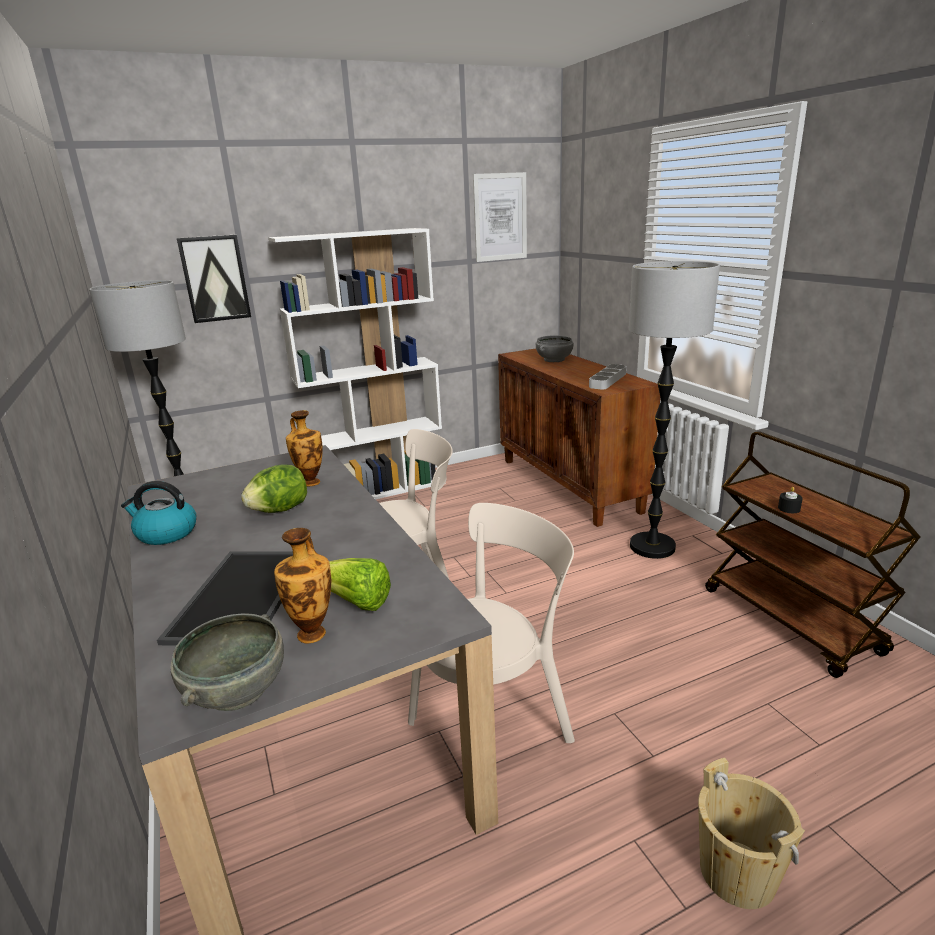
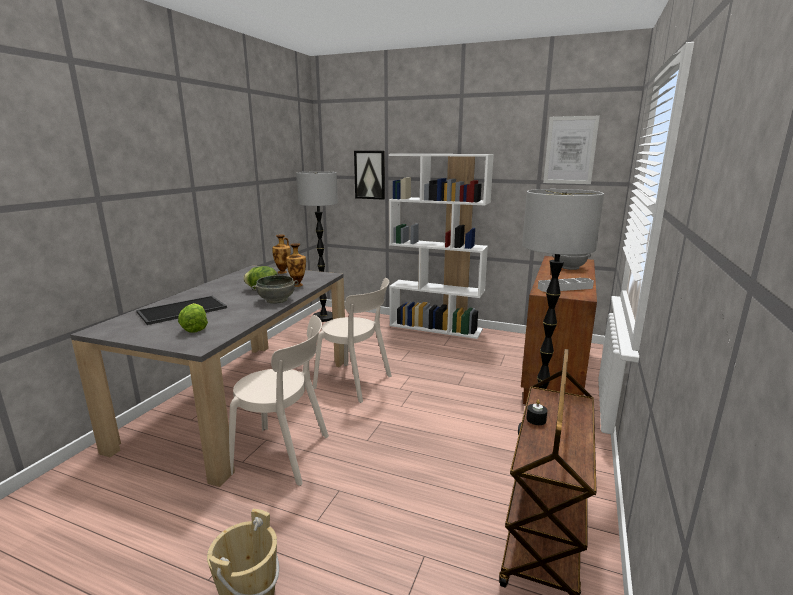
camera: 45 degrees right, 5 degrees down
(166, 533) = (219, 283): kettle -> none
(236, 690) = (115, 332): grey bowl -> grey bowl (276, 300)
(313, 633) = (164, 329): vase -> vase (283, 272)

